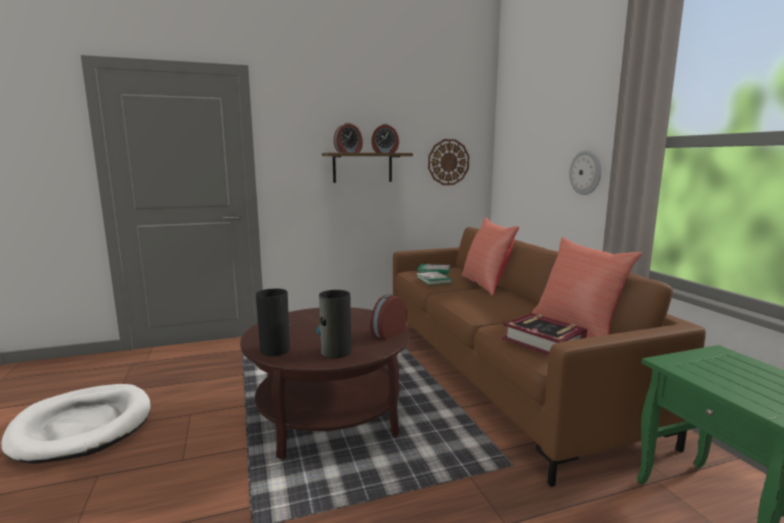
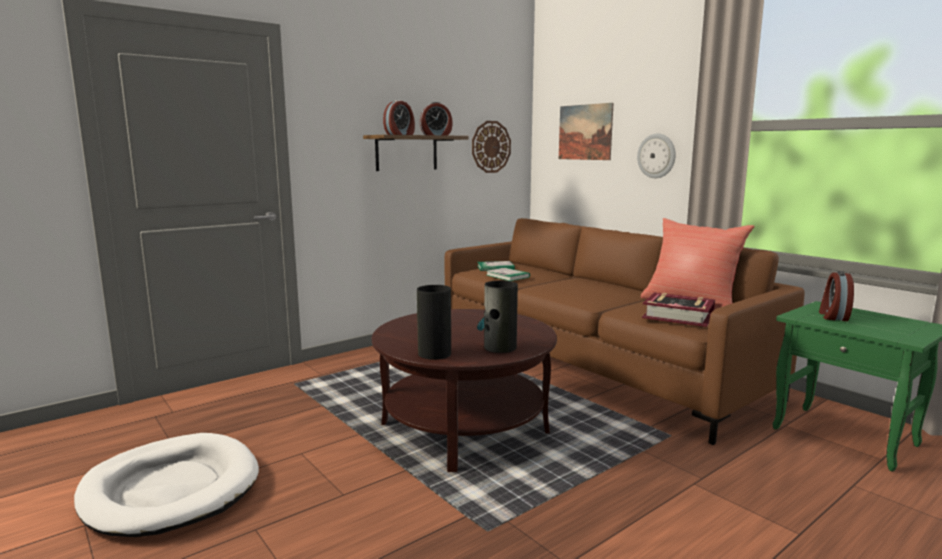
camera: 20 degrees left, 0 degrees up
(387, 333) = (527, 327): alarm clock -> alarm clock (833, 316)
(486, 284) = (564, 276): red pillow -> none
(530, 148) = (585, 132): none -> picture

